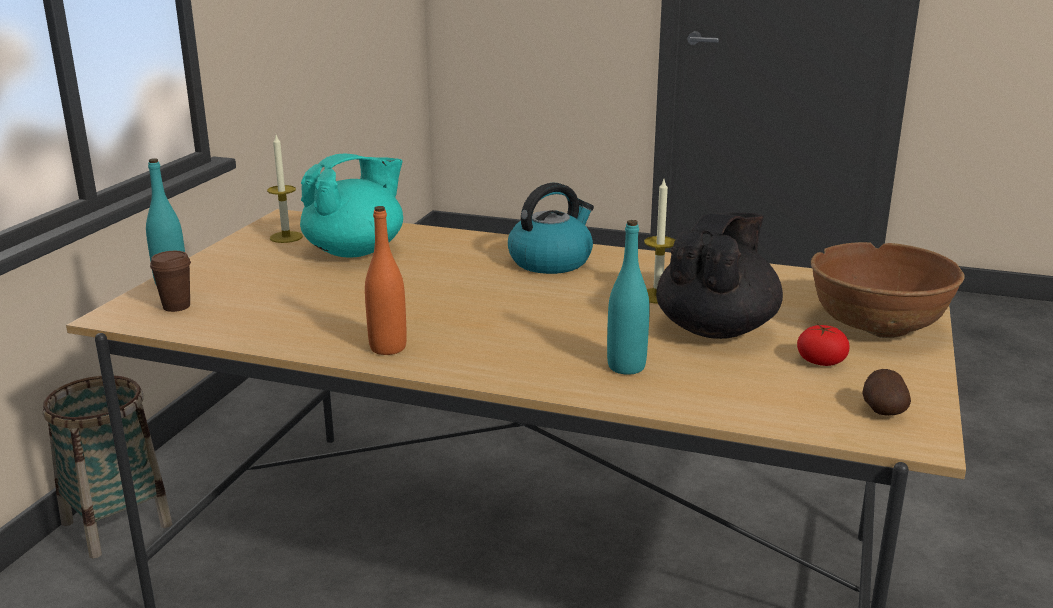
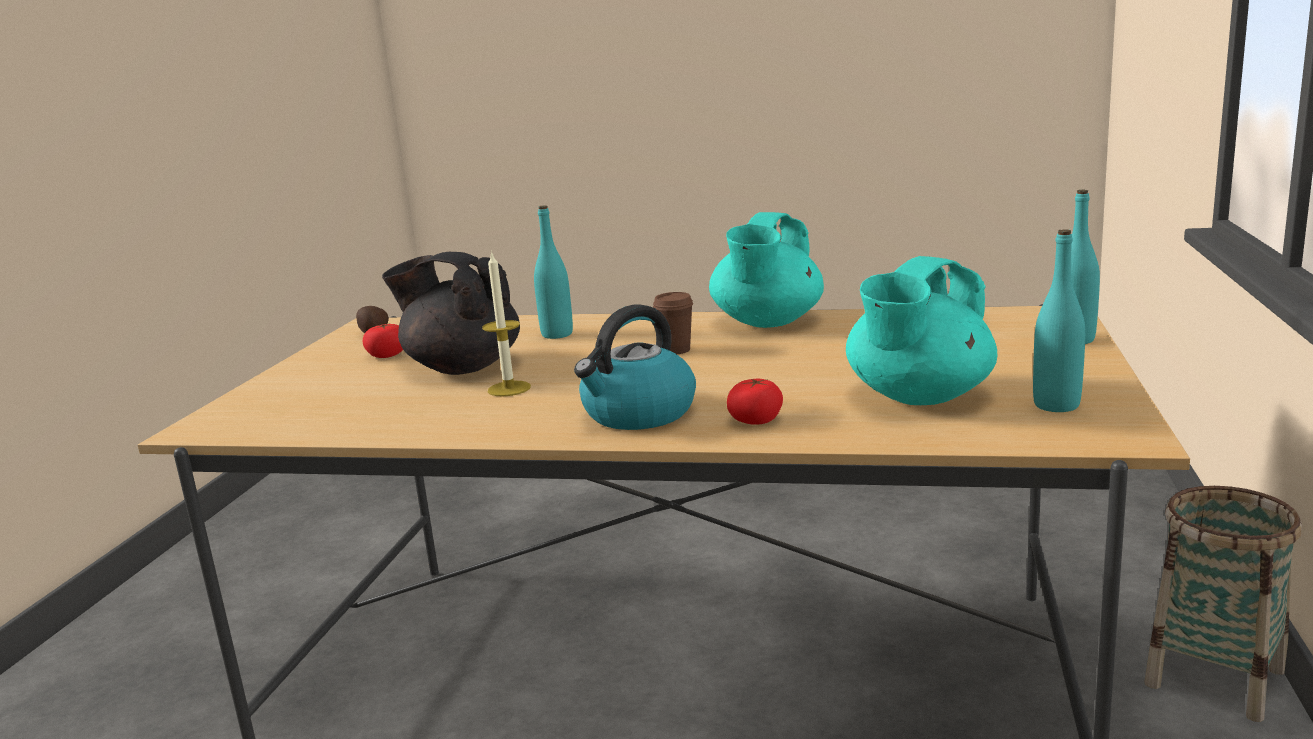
camera: 175 degrees right, 5 degrees down
(176, 306) = (1018, 325): brown cup -> brown cup (676, 350)
(286, 237) = (1056, 405): candle -> turquoise bottle
(388, 348) = (767, 323): orange bottle -> turquoise teapot
(473, 248) = (756, 420): none -> tomato
(716, 328) = (462, 367): black teapot -> black teapot turned 90 degrees clockwise
(877, 325) = (297, 387): brown bowl -> none

